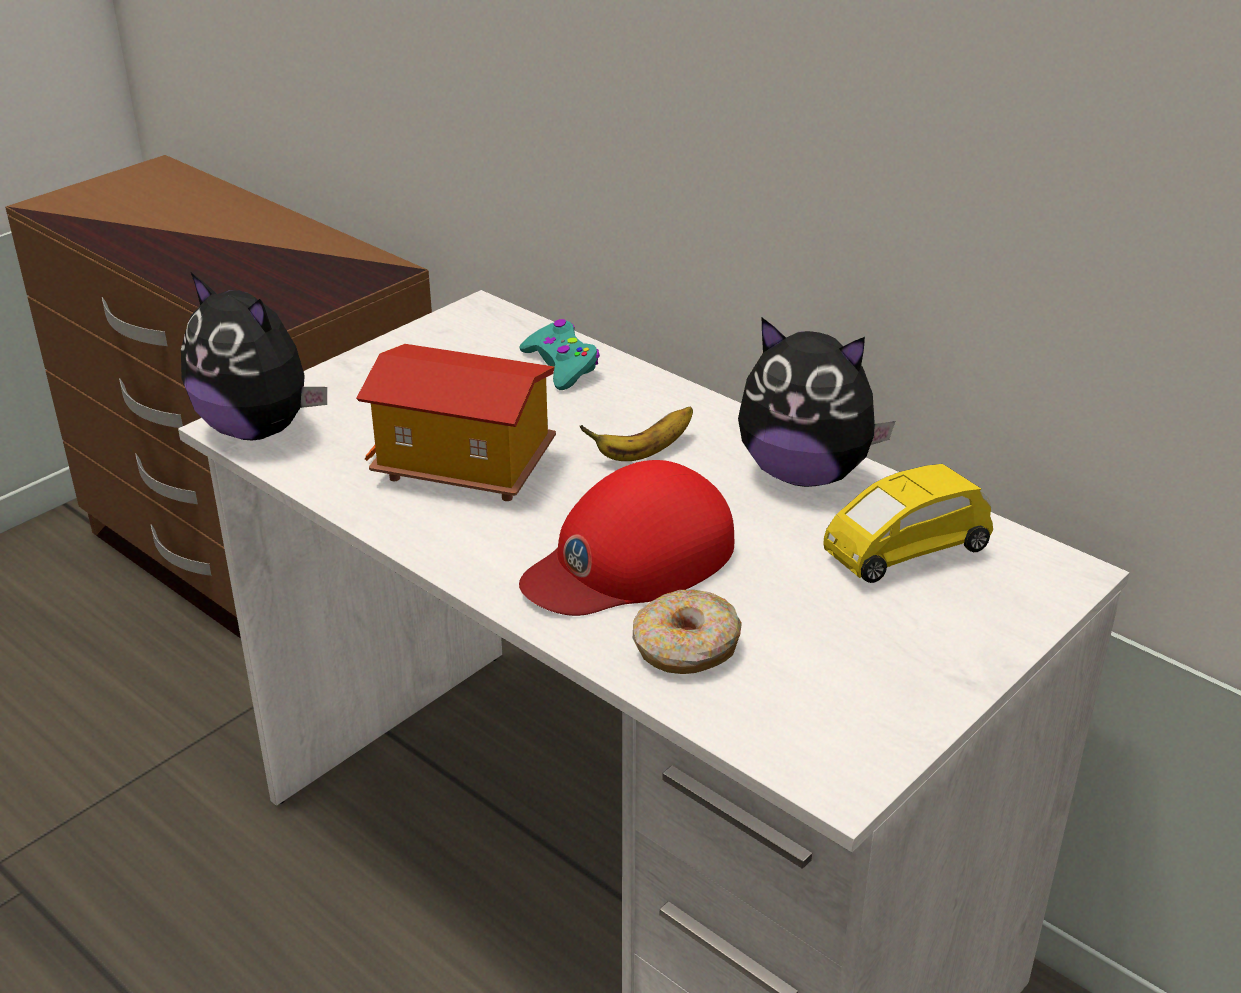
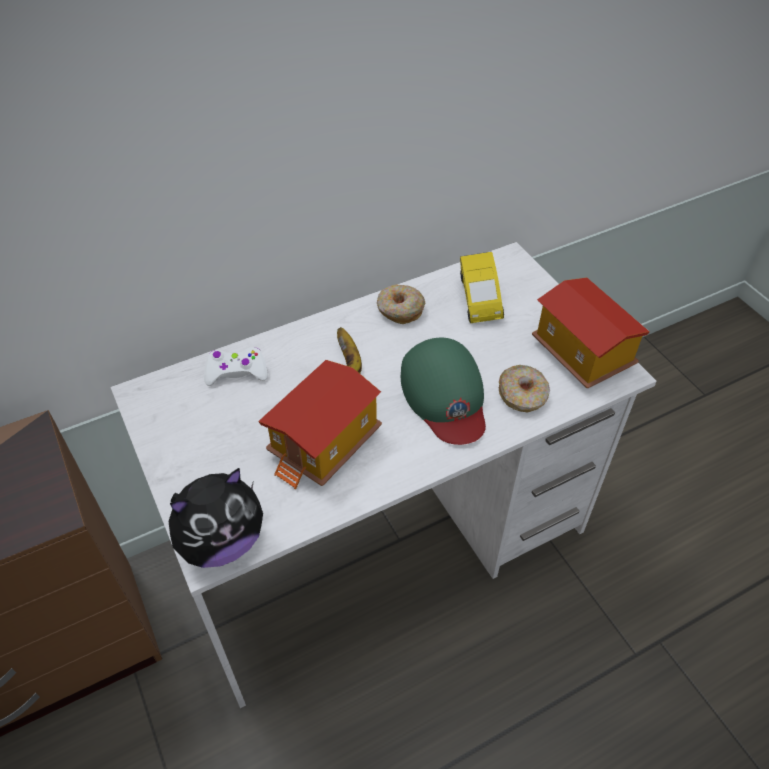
camera: 70 degrees left, 15 degrees up
(561, 365) = (236, 372): turquoise game controller -> white game controller
(630, 559) = (445, 395): red cap -> green cap
(804, 473) = (399, 310): plush toy -> donut
(848, 708) = (579, 355): none -> toy house

